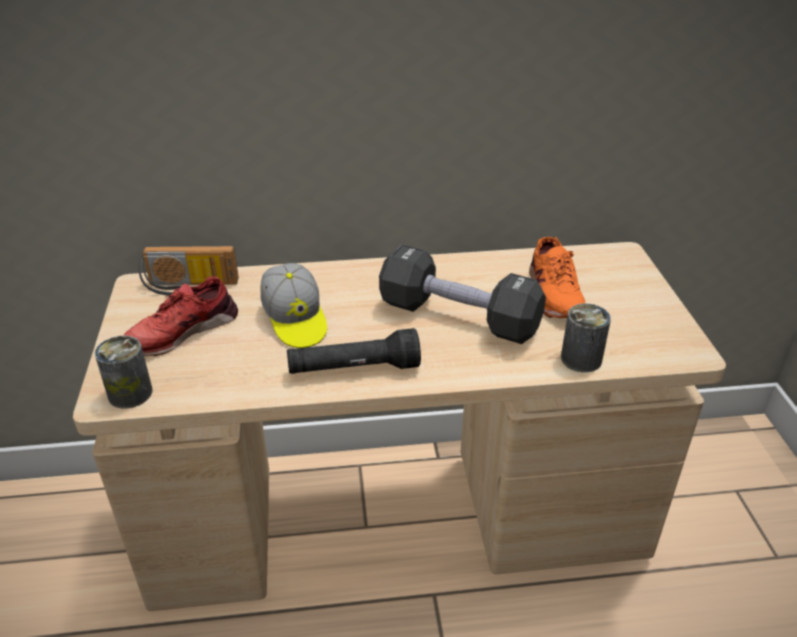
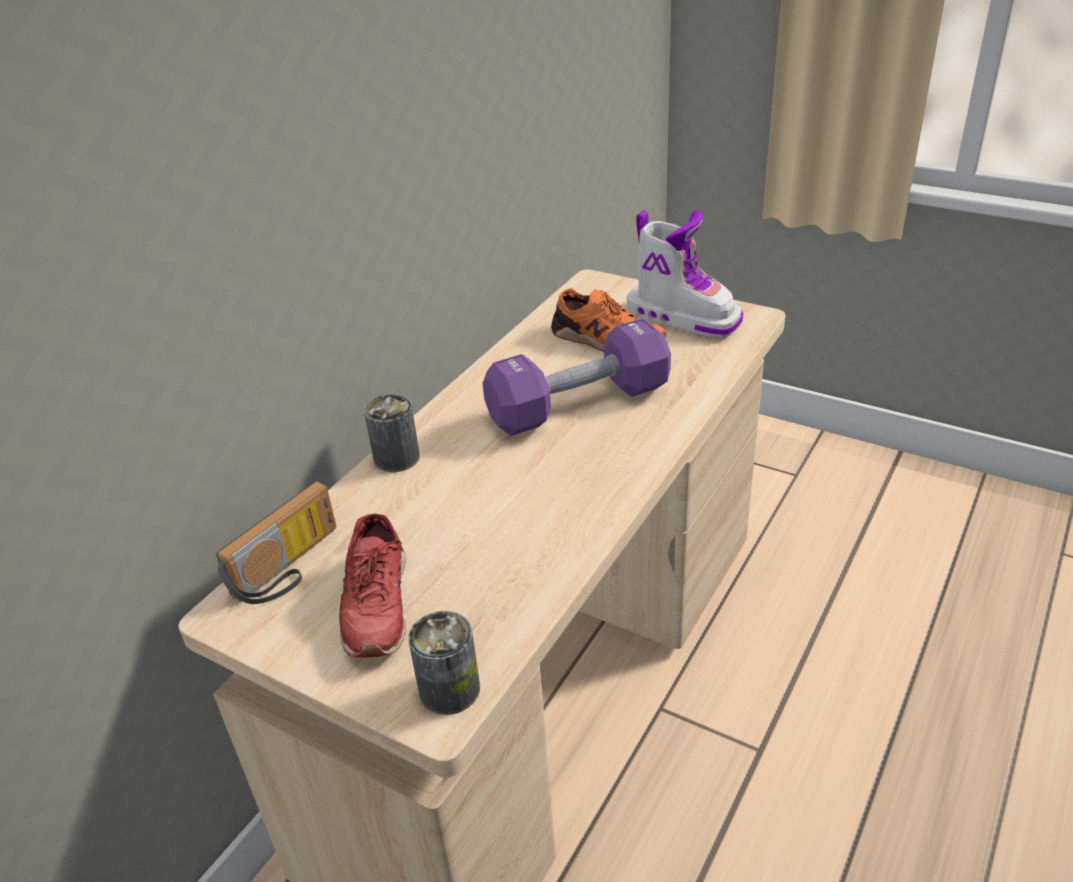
camera: 50 degrees left, 0 degrees up
(295, 320) = (460, 509): cap -> none
(354, 369) = (587, 500): black flashlight -> none
(458, 317) = (579, 404): black dumbbell -> purple dumbbell
(581, 359) = (708, 368): can -> can (396, 457)
(637, 316) = (683, 317): none -> boot

